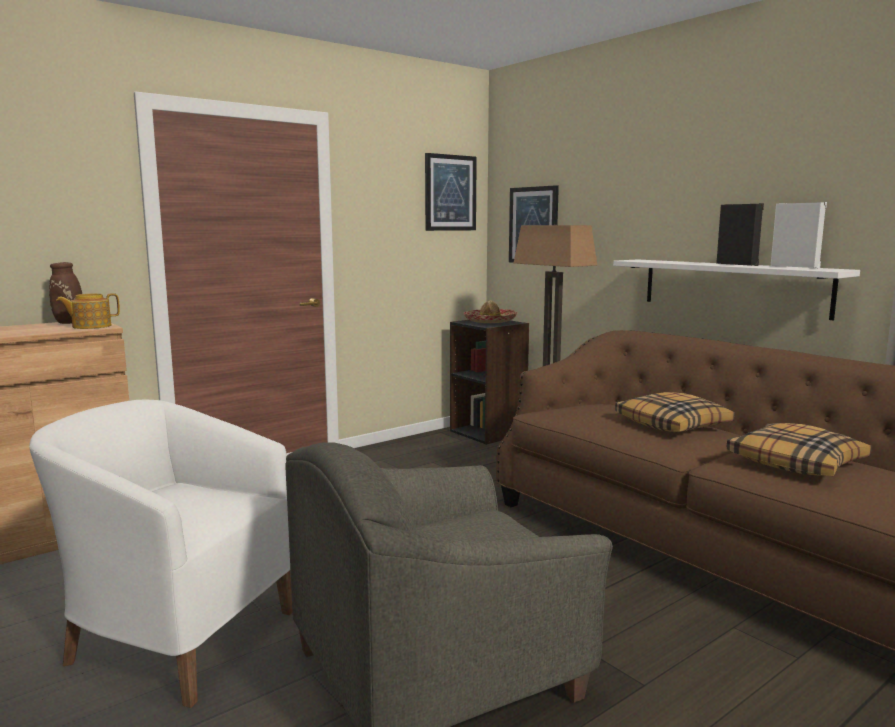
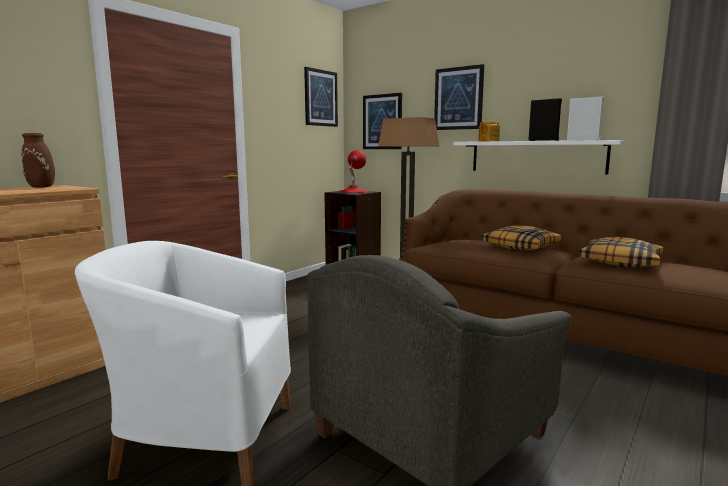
camera: 15 degrees left, 0 degrees up
(91, 326) = (67, 188): teapot -> teapot (488, 141)
(490, 321) = (353, 191): hat -> red table lamp
(630, 196) = (458, 98): none -> picture

